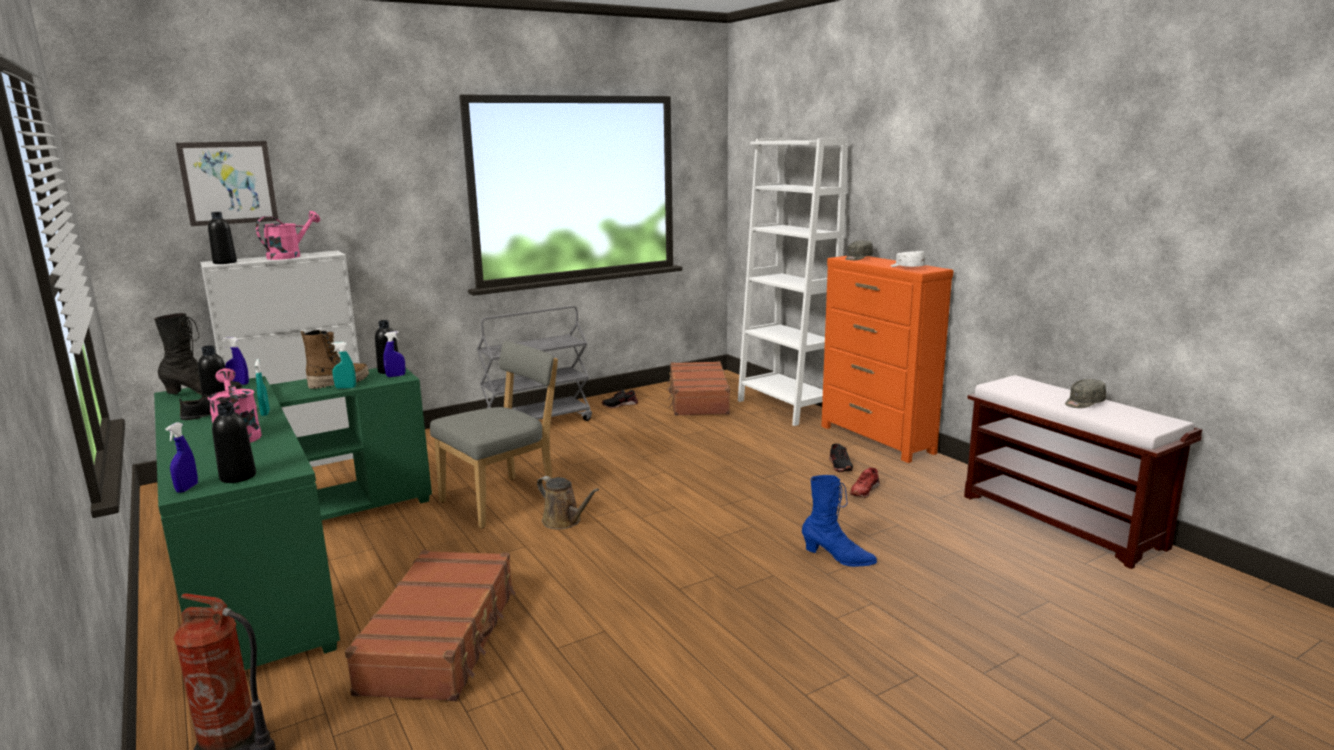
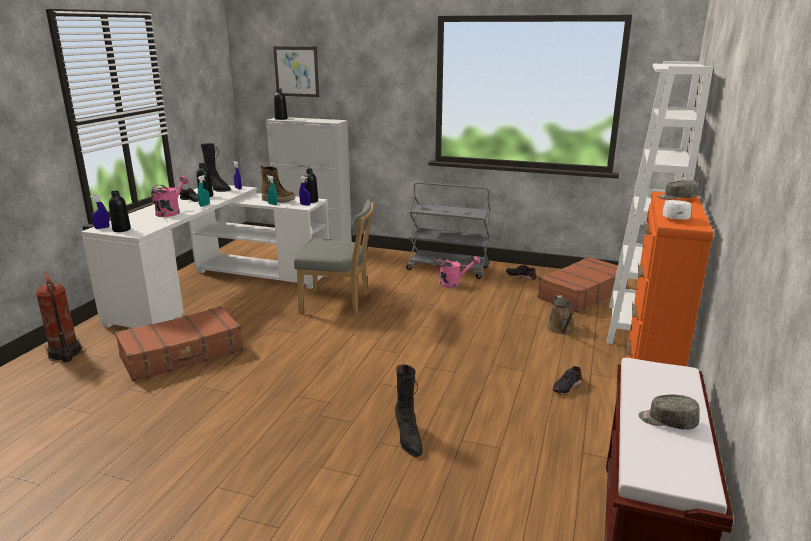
camera: 50 degrees right, 5 degrees up
(284, 558) = (218, 288): green desk -> white desk
(289, 256) = (314, 120): pink watering can -> pink watering can (454, 283)
(564, 521) = (336, 330): brown watering can -> brown watering can (560, 329)
(838, 558) = (408, 439): blue boot -> black boot
(864, 490) = (538, 412): red shoe -> none

